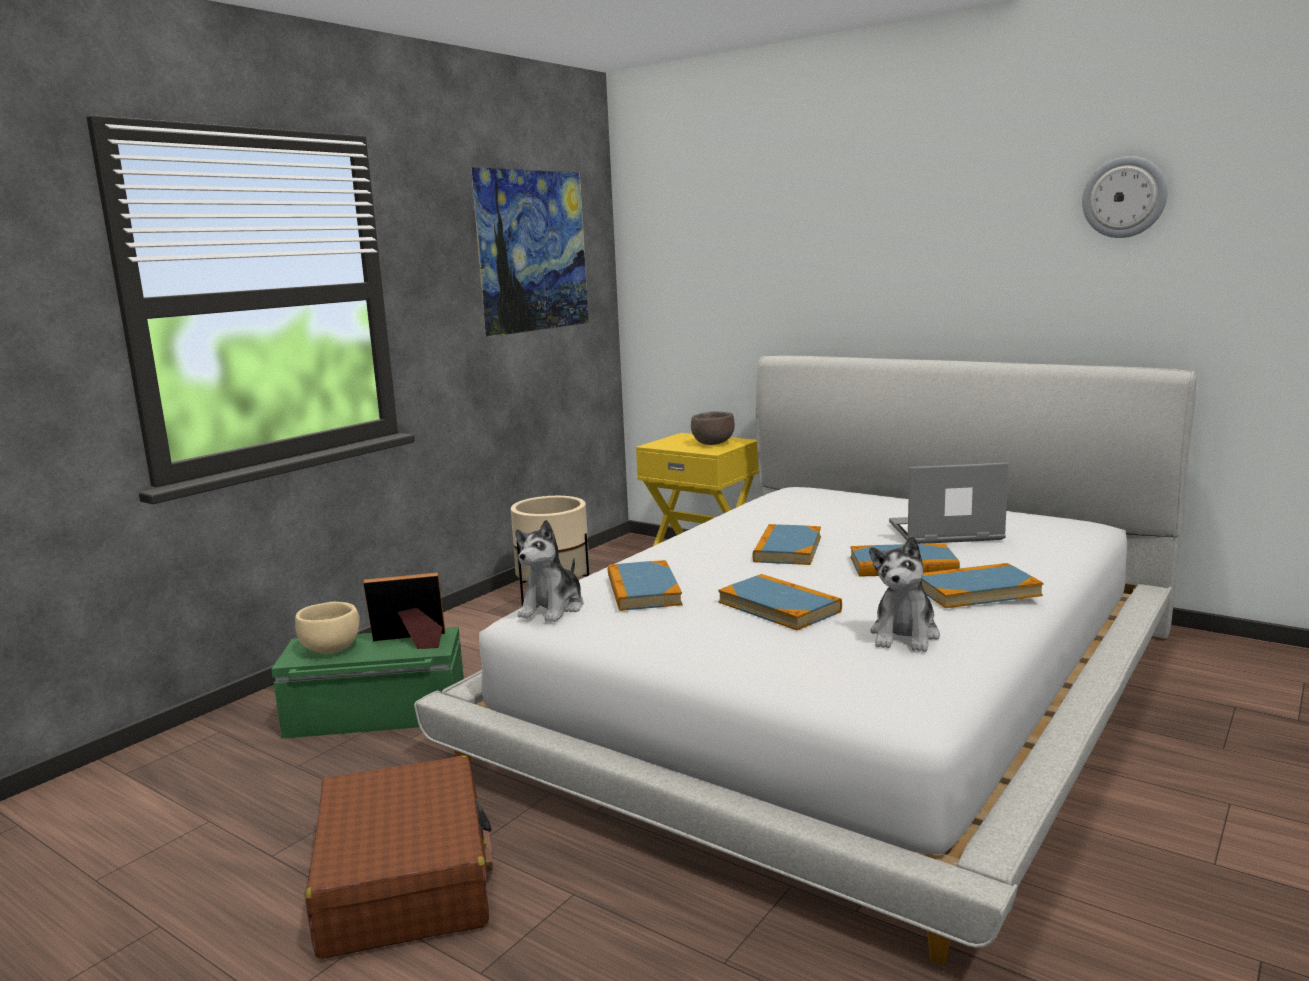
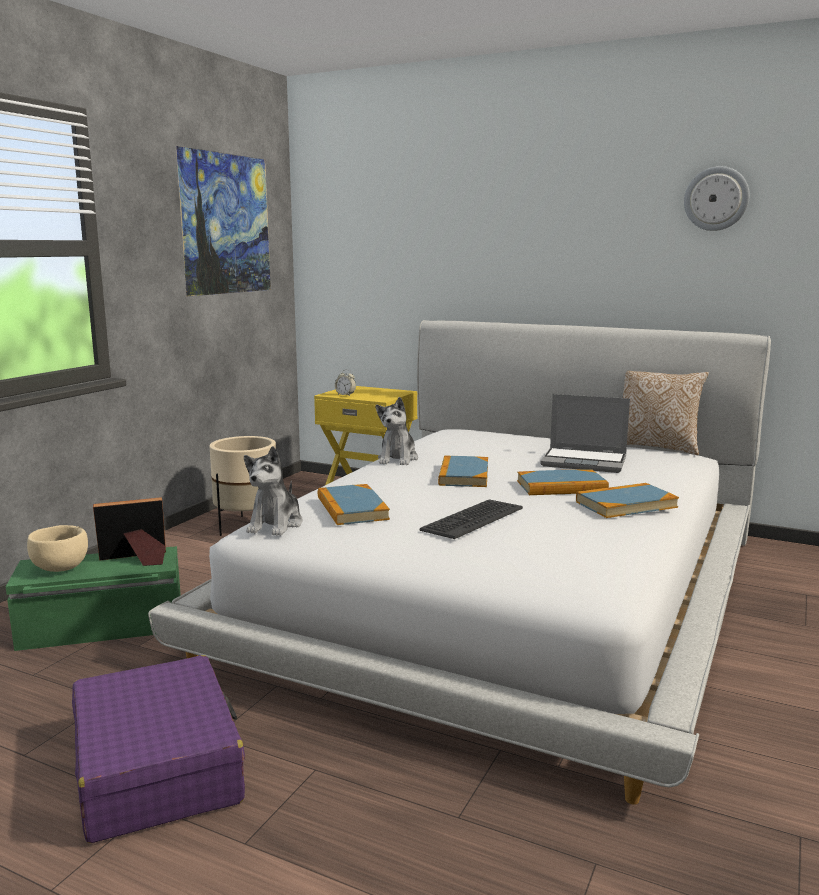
camera: 10 degrees left, 0 degrees up
(405, 879) = (157, 767): brown suitcase -> purple suitcase
(672, 446) = (345, 395): none -> alarm clock
(713, 444) = (379, 394): brown bowl -> none
(779, 607) = (472, 519): book -> keyboard
(905, 635) = (581, 539): plush toy -> plush toy (398, 459)
(944, 533) = (585, 462): laptop -> laptop turned 150 degrees counterclockwise
(1046, 512) = (656, 447): none -> pillow

